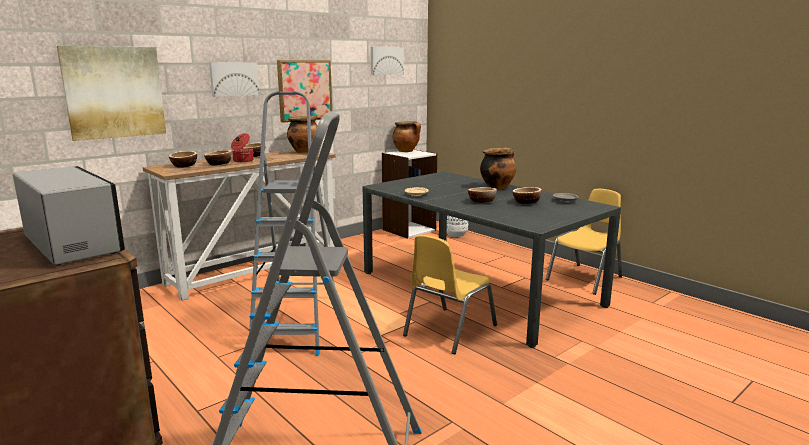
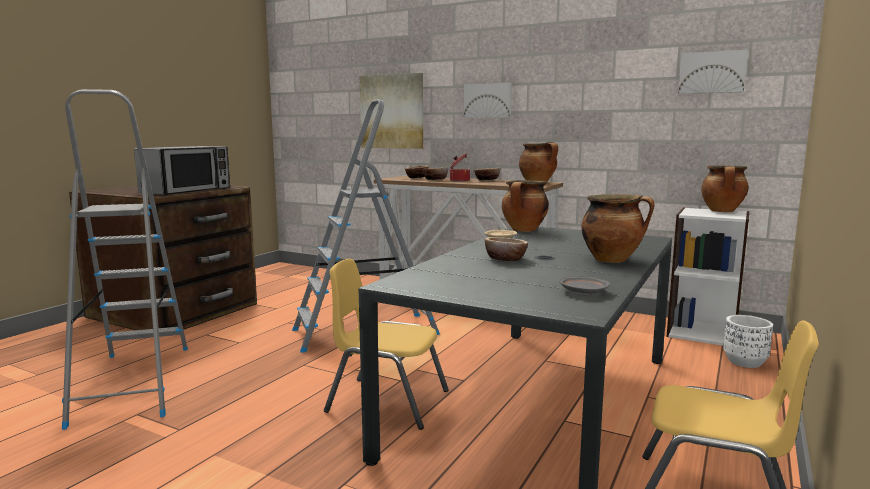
camera: 70 degrees right, 5 degrees down
(304, 90) = (569, 114): picture -> none
(389, 187) = (524, 230): none -> cooking pot
(526, 202) = (535, 275): bowl -> none

